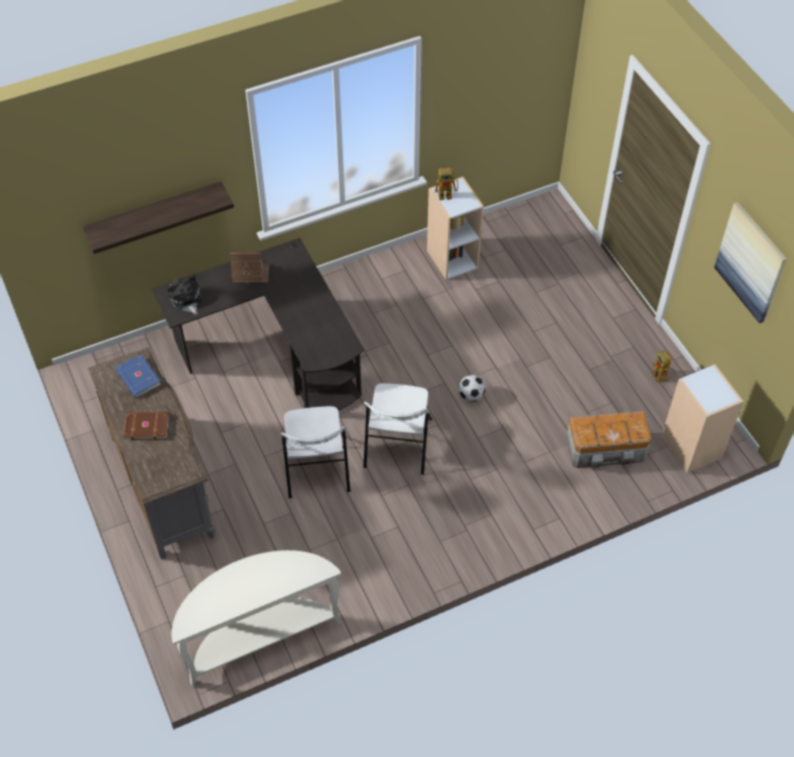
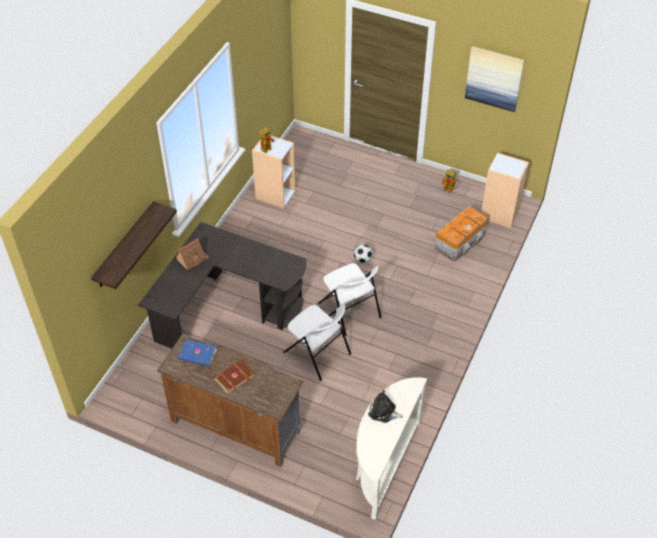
camera: 40 degrees left, 5 degrees down
(186, 299) = (168, 297): plush toy -> plush toy (383, 412)

